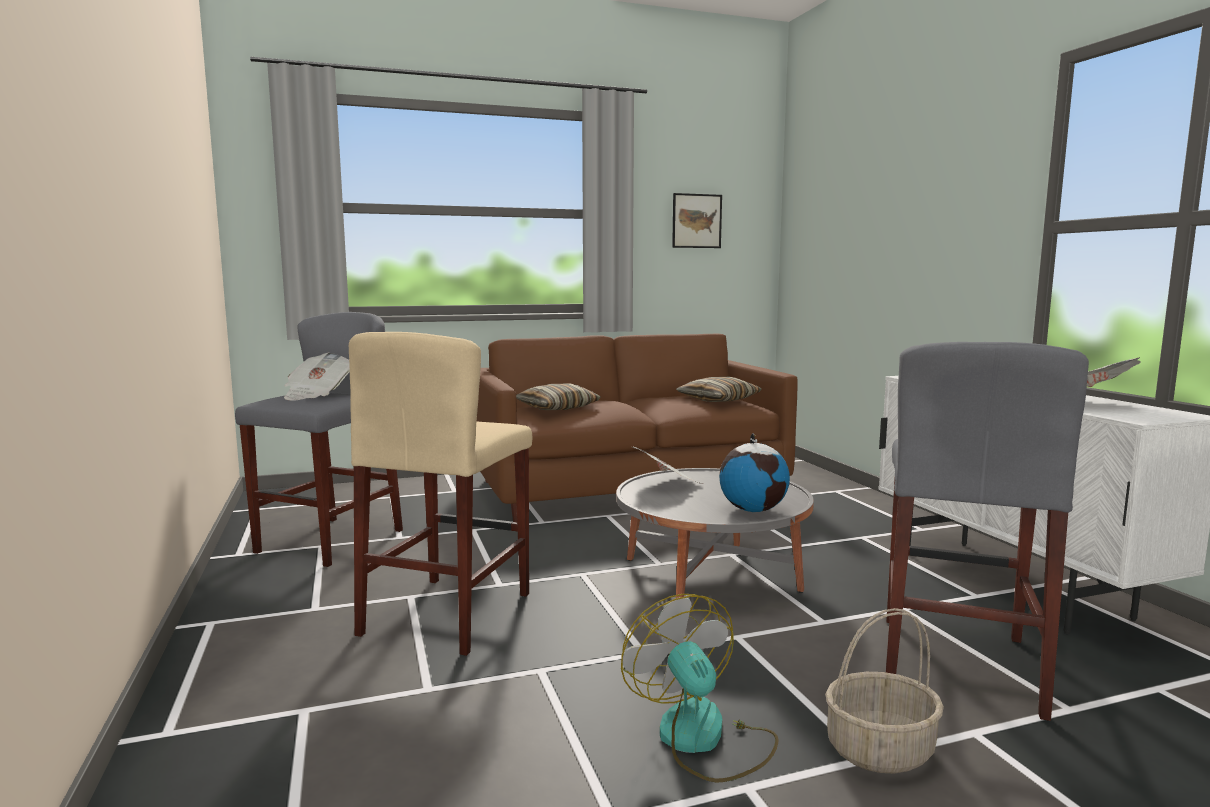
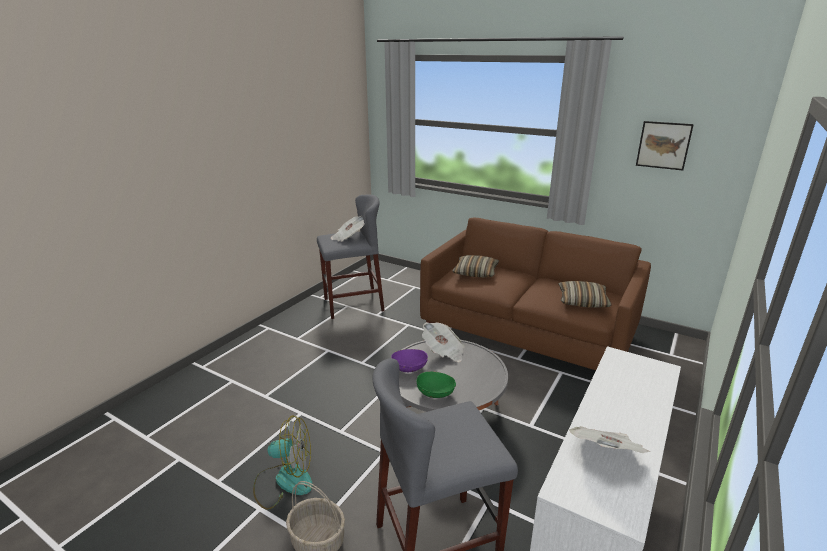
camera: 50 degrees right, 15 degrees up
(447, 613) = (323, 366): beige stool -> none
(671, 506) = (409, 368): none -> purple bowl
(702, 739) = (284, 481): fan -> fan turned 60 degrees clockwise
(753, 510) = (435, 393): globe -> green bowl

